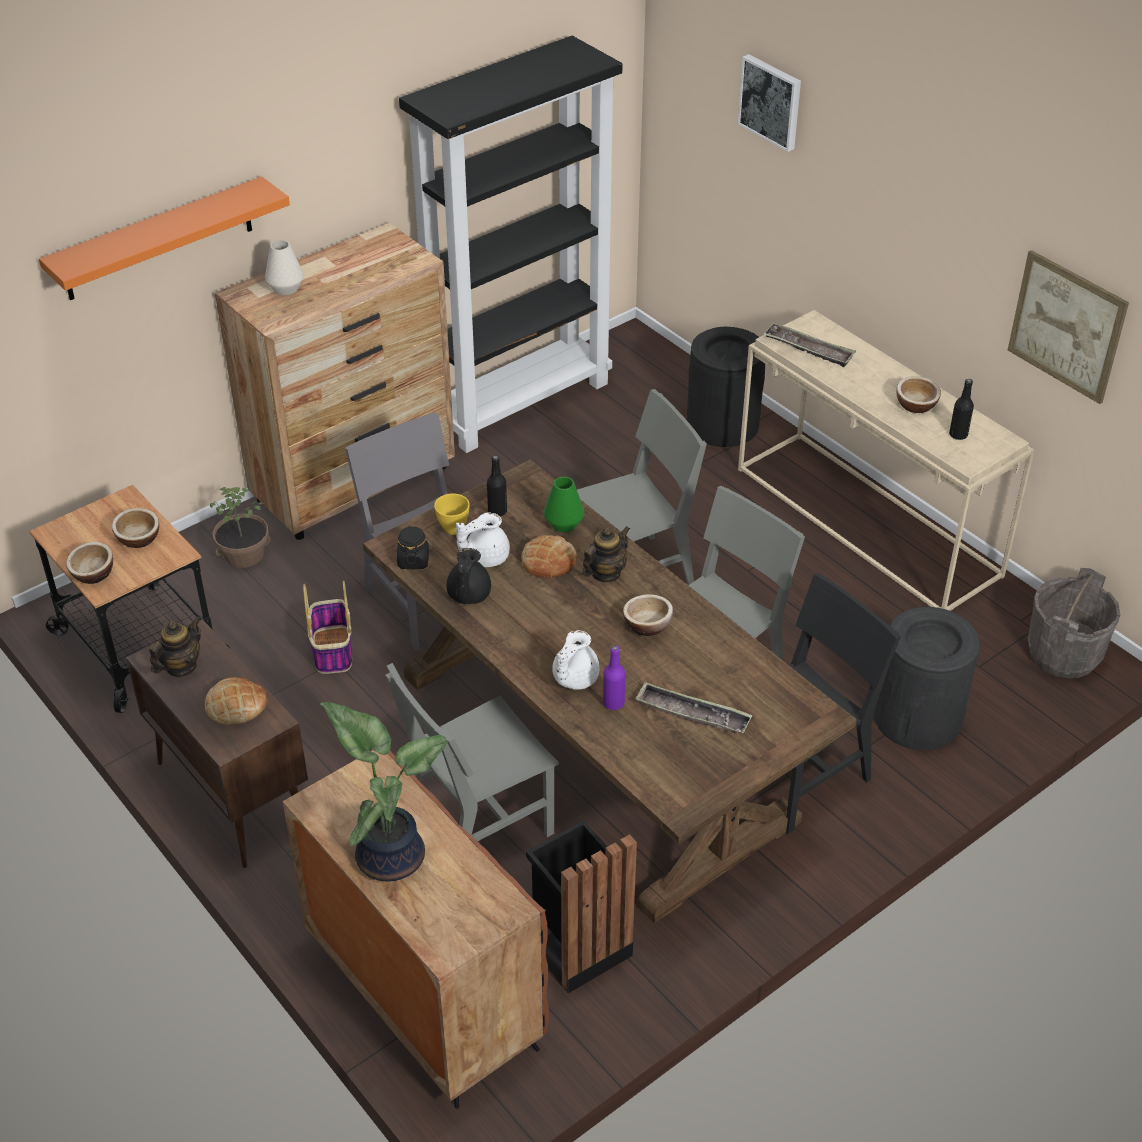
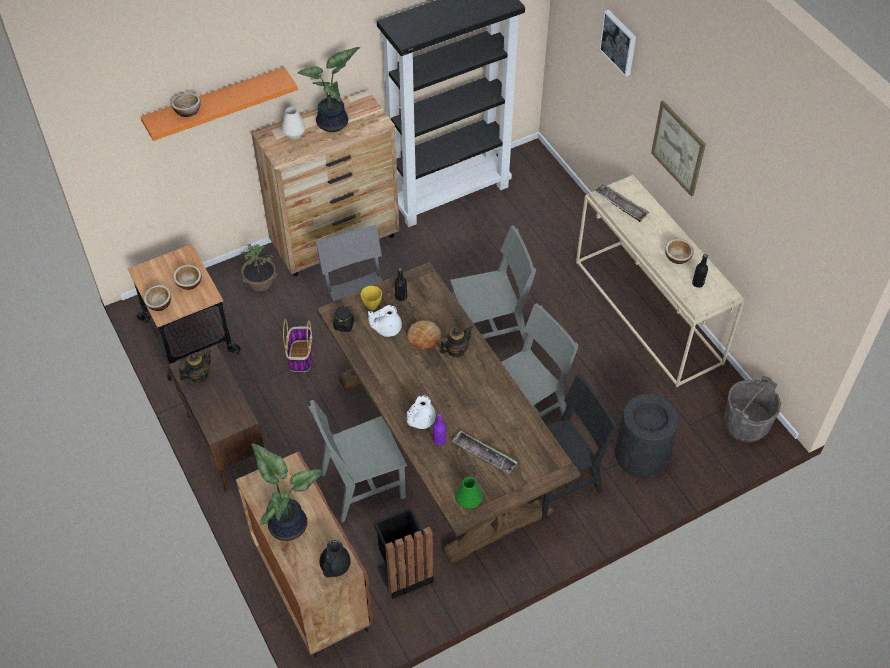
camera: 10 degrees right, 10 degrees up
(236, 705) = (225, 406): bread -> none
(347, 269) = (334, 123): none -> potted plant
(468, 595) = (371, 354): black teapot -> black teapot (334, 566)
(564, 524) = (439, 311): green vase -> green vase (468, 501)
(647, 625) = (472, 390): bowl -> bowl (187, 111)
(722, 424) = (574, 227): black trash can -> none
(1067, 326) = (768, 235): picture -> picture (678, 148)

